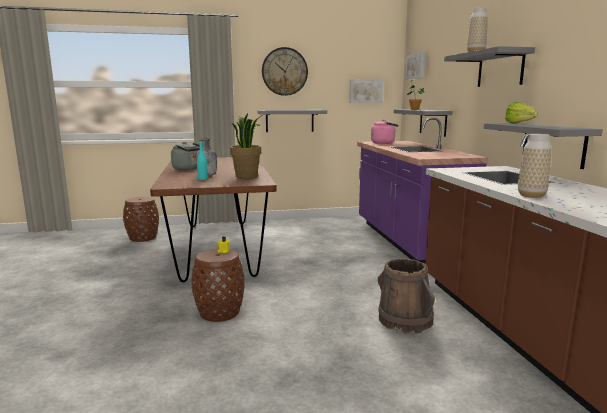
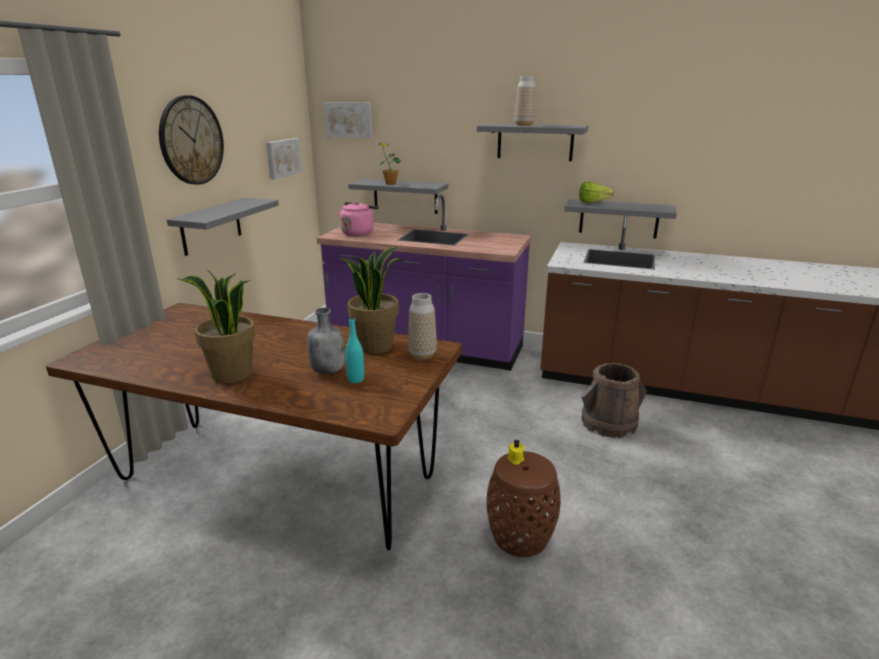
camera: 60 degrees left, 10 degrees up
(143, 238) = (97, 557): brown stool -> none
(188, 169) = (232, 374): grey kettle -> potted plant
(531, 195) = (708, 276): vase -> vase (422, 355)

